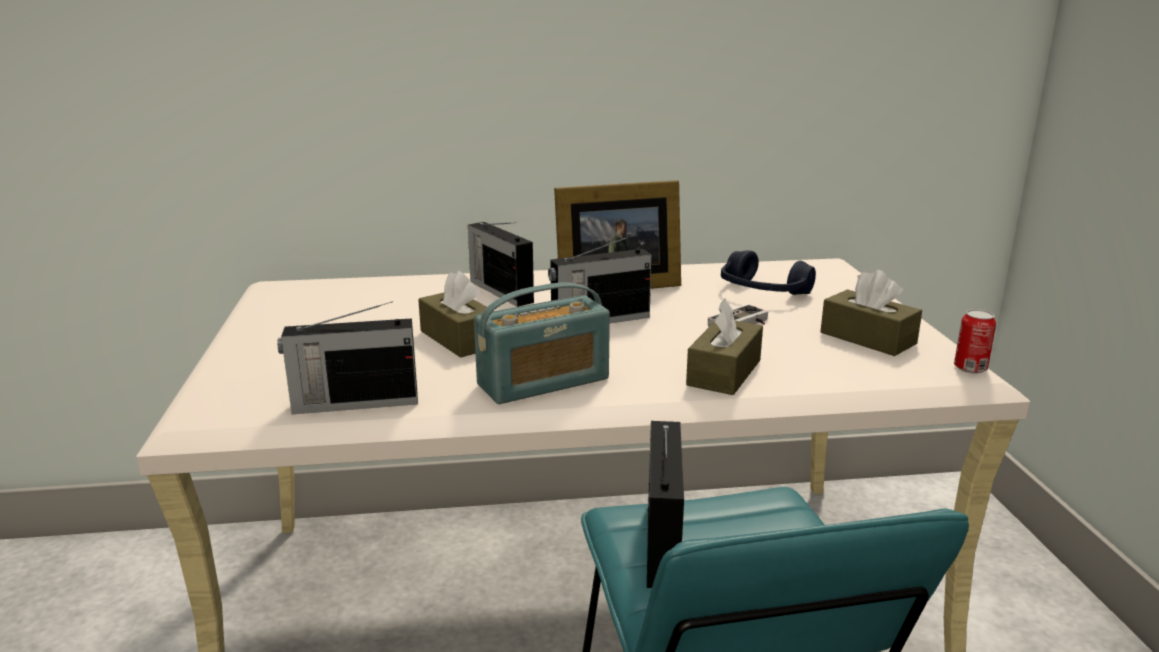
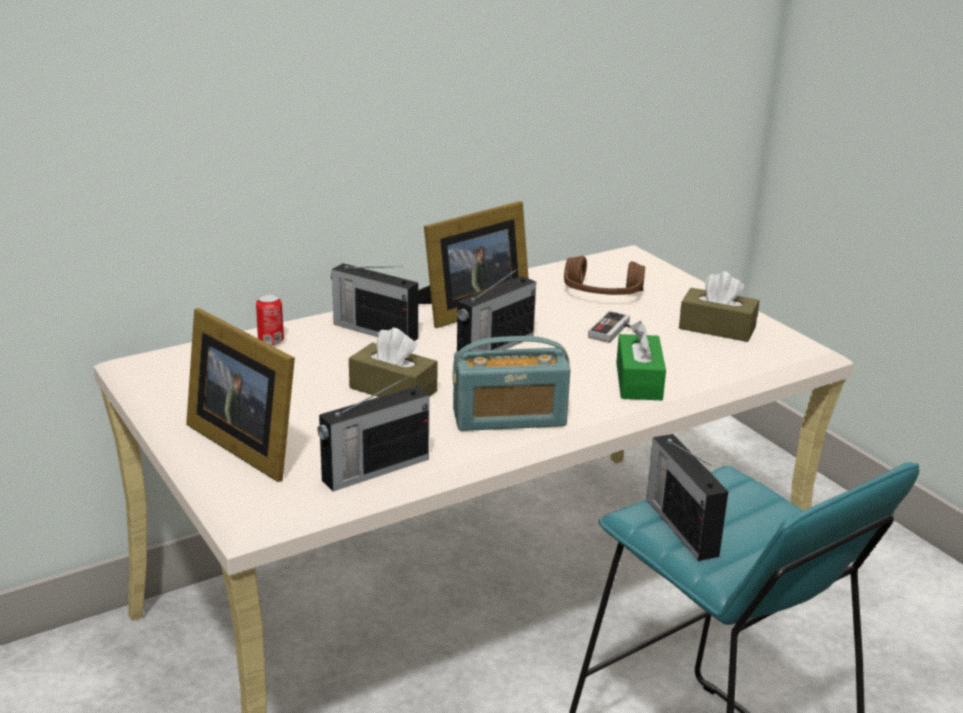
camera: 25 degrees left, 5 degrees up
(273, 359) = (245, 443): none -> picture frame
(543, 382) = (509, 418): radio -> radio turned 45 degrees clockwise
(724, 373) = (638, 381): brown tissue box -> green tissue box
(762, 292) = (602, 293): blue headphones -> brown headphones
(970, 368) = (805, 343): can -> can (271, 341)

